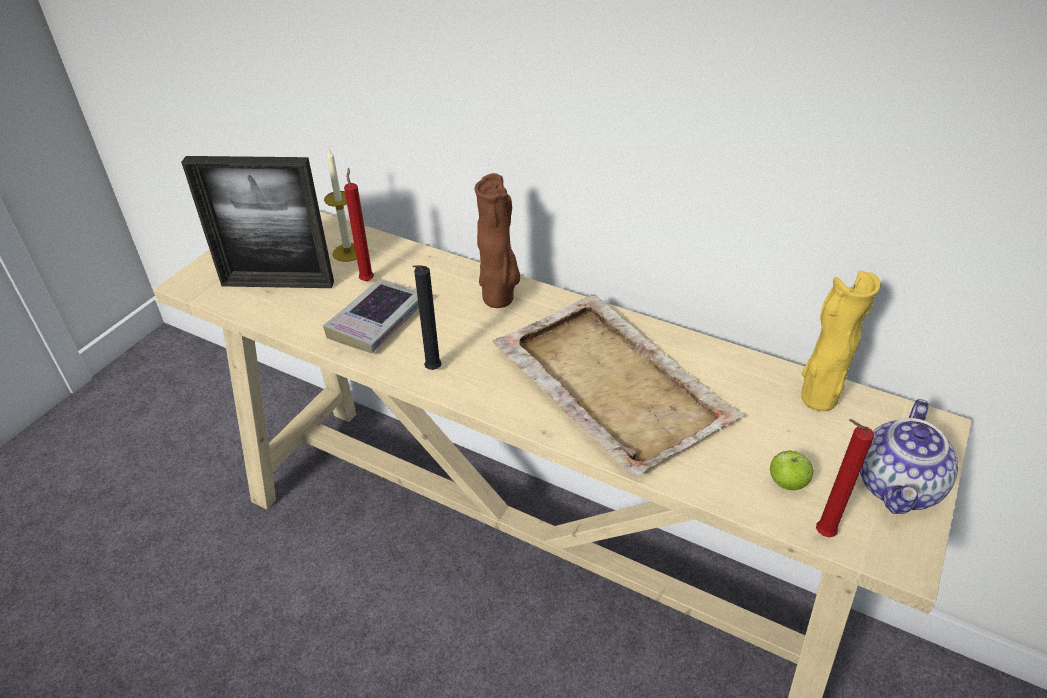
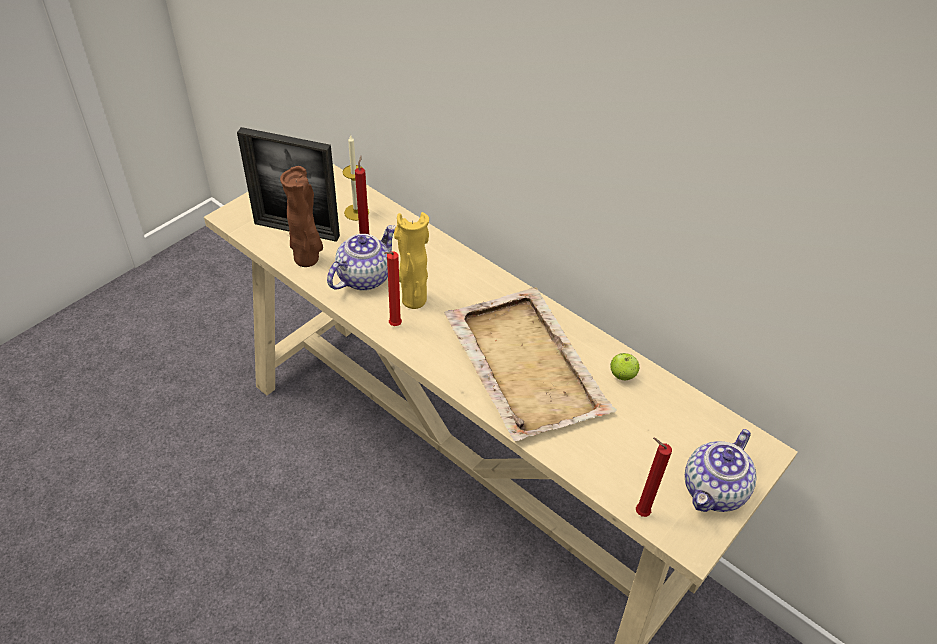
camera: 10 degrees right, 5 degrees up
(377, 321) = (364, 277): book -> teapot
(431, 371) = (393, 326): black candle -> red candle
(500, 299) = (463, 276): brown vase -> brown vase (308, 259)
(787, 483) = (629, 470): apple -> apple (622, 375)
(817, 398) = (681, 409): yellow vase -> yellow vase (413, 299)

